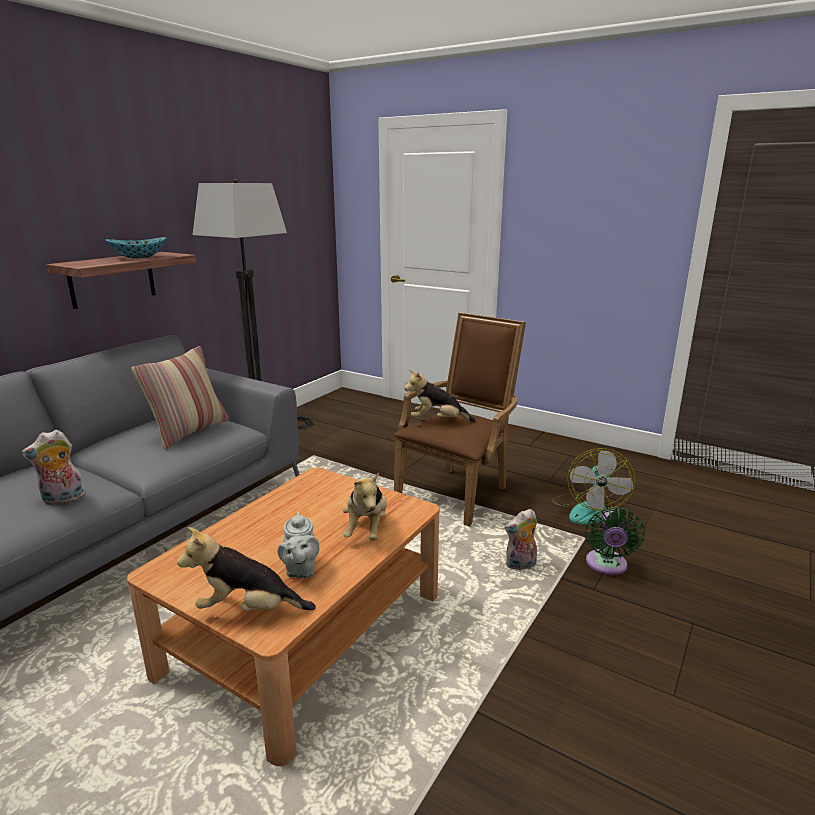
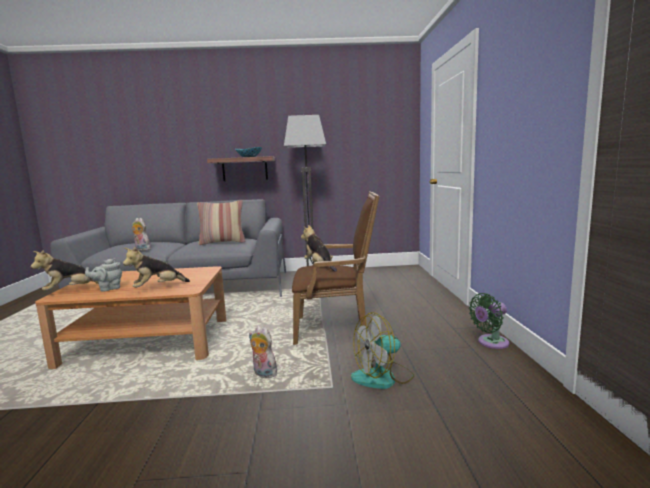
camera: 55 degrees right, 10 degrees down
(248, 609) = (71, 291): plush toy -> plush toy turned 90 degrees counterclockwise
(606, 566) = (300, 407): green fan -> green fan (490, 343)

